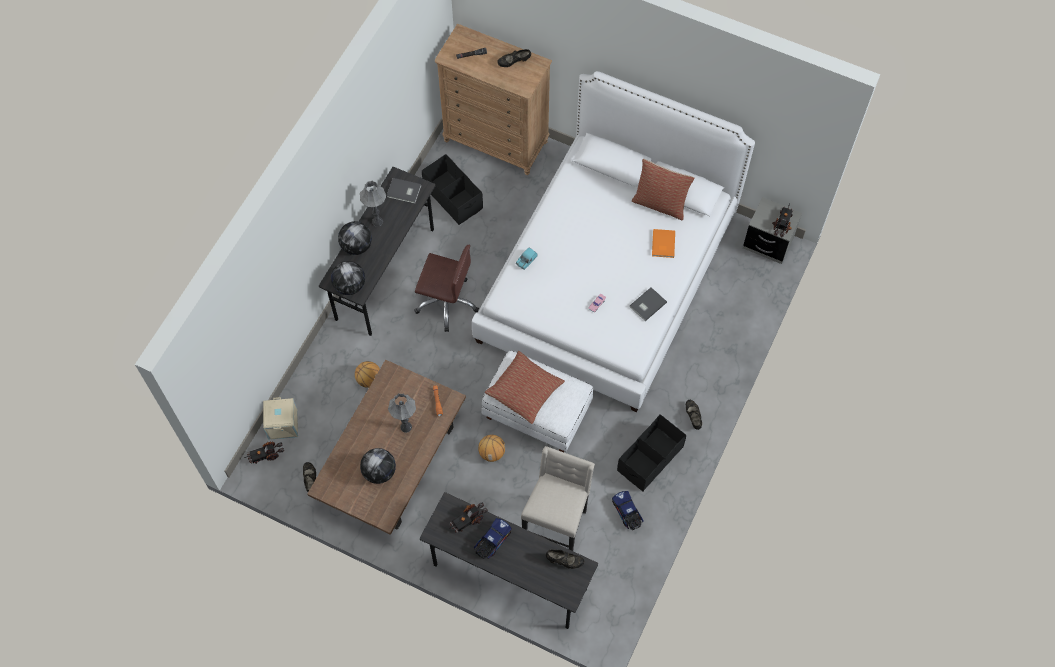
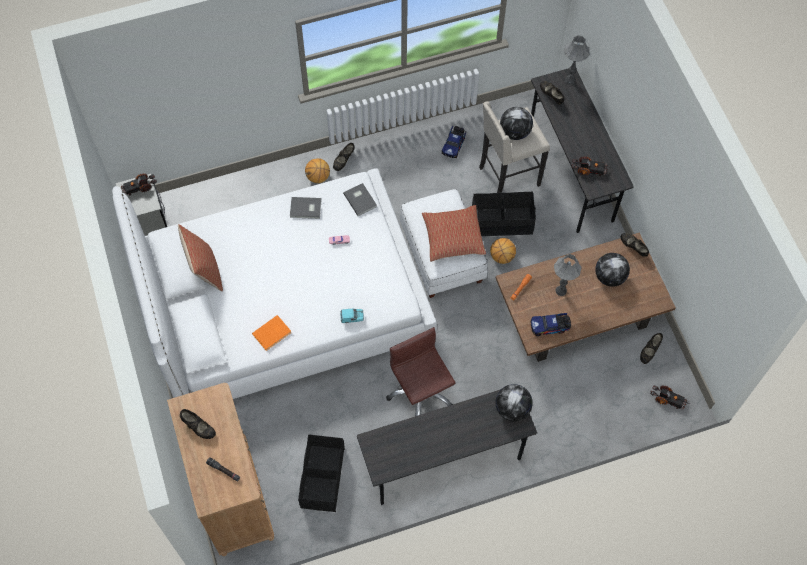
camera: 135 degrees left, 0 degrees up
(283, 424) = (634, 410): beige storage box -> none
(357, 246) = (474, 438): globe -> globe (514, 132)
(369, 379) = (538, 387): basketball -> basketball (318, 177)
(377, 222) = (436, 445): grey table lamp -> grey table lamp (570, 80)
(382, 514) = (633, 248): none -> black shoe
(404, 192) = (388, 451): grey book -> grey book (360, 199)
(492, 541) = (586, 144): toy truck -> toy truck (550, 327)
(649, 459) = (402, 162): black storage box -> black storage box (502, 222)
(662, 244) = (242, 239): orange book -> orange book (272, 333)

